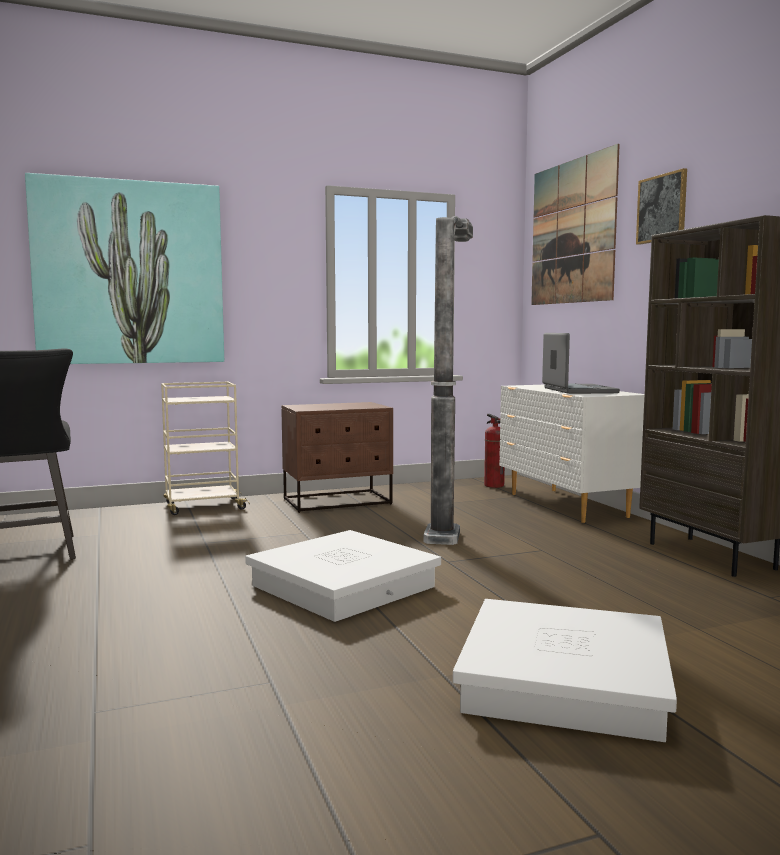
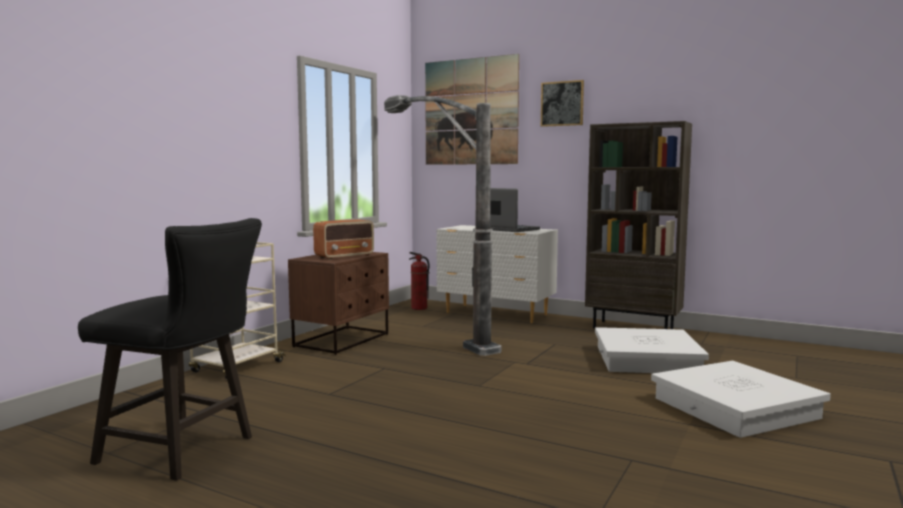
camera: 40 degrees left, 0 degrees up
(130, 273) = (147, 131): picture -> none
(337, 407) = (345, 256): none -> radio
(344, 586) = (512, 395): white storage box -> white storage box (646, 359)

